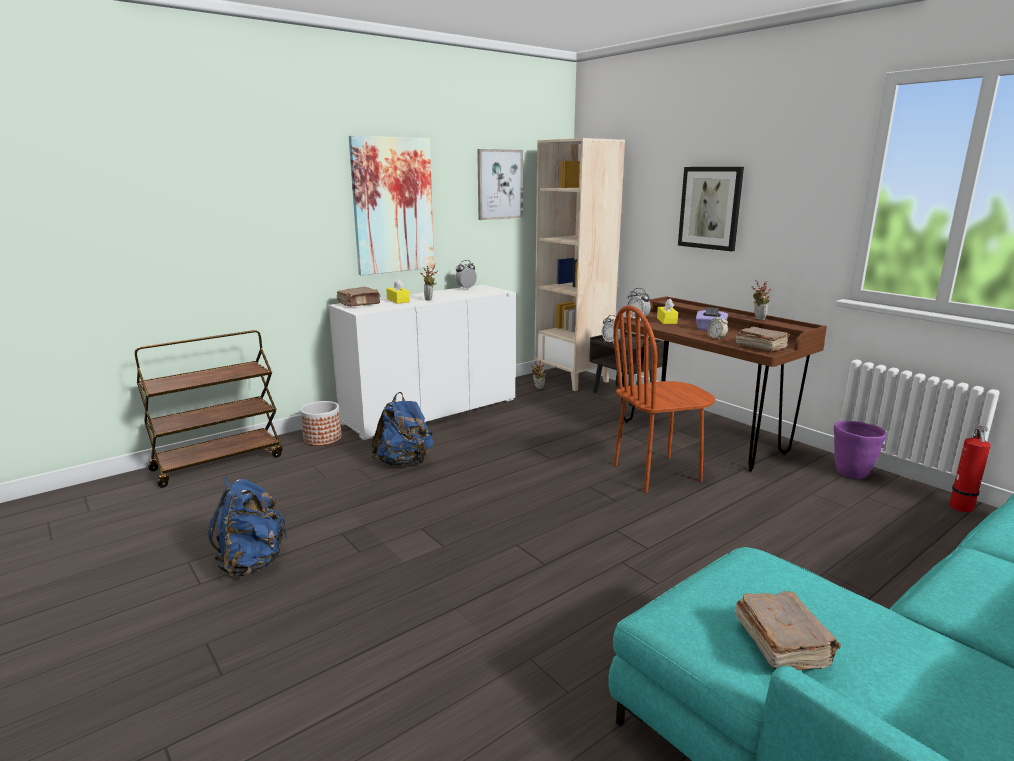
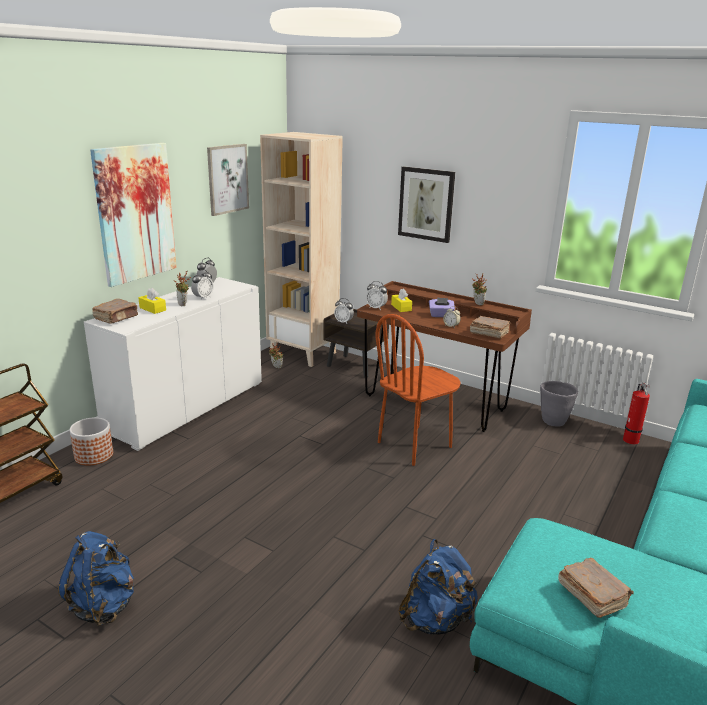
camera: 20 degrees left, 5 degrees up
(404, 462) = (192, 469): blue backpack -> blue backpack (436, 620)
(453, 296) = (203, 298): none -> alarm clock
(851, 473) = (553, 421): purple planter -> grey planter

